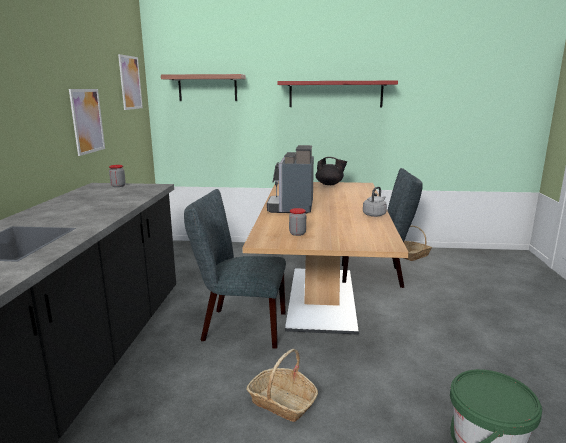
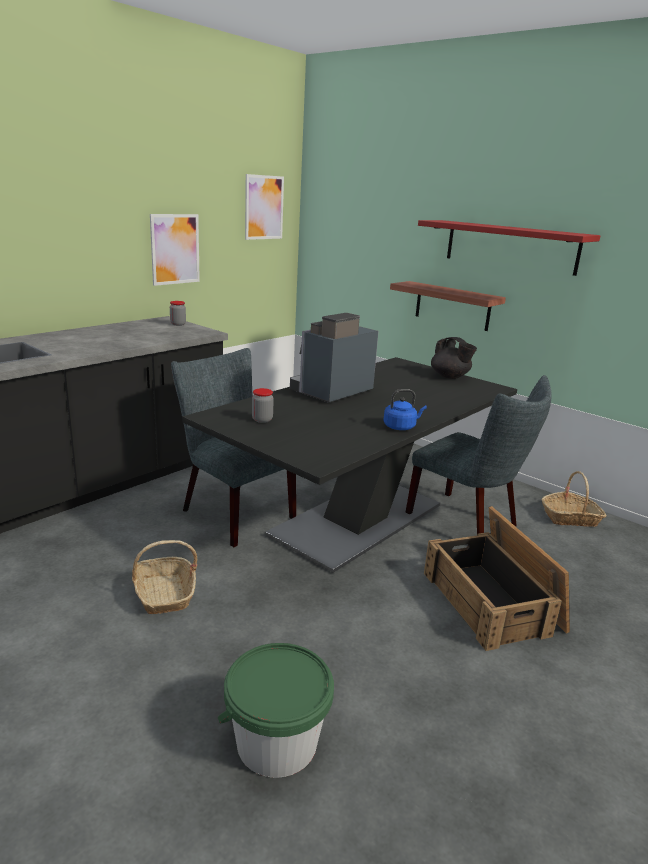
camera: 35 degrees right, 5 degrees up
(207, 87) = (358, 220): shelf -> shelf (452, 306)
(321, 298) = (357, 520): beige dining table -> black dining table
(374, 214) = (401, 427): grey kettle -> blue kettle
(448, 310) = (493, 601): none -> crate

